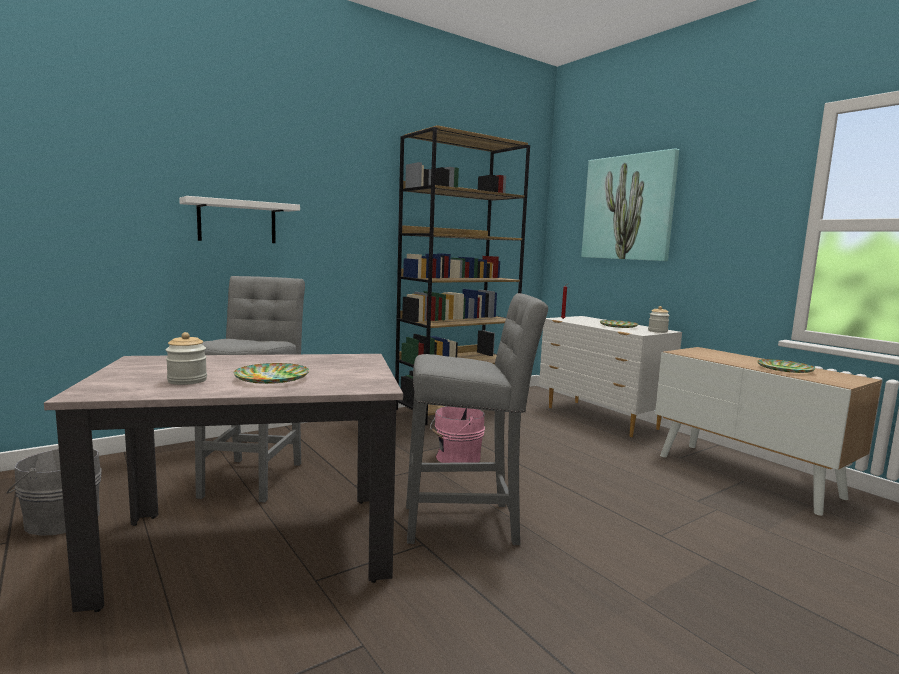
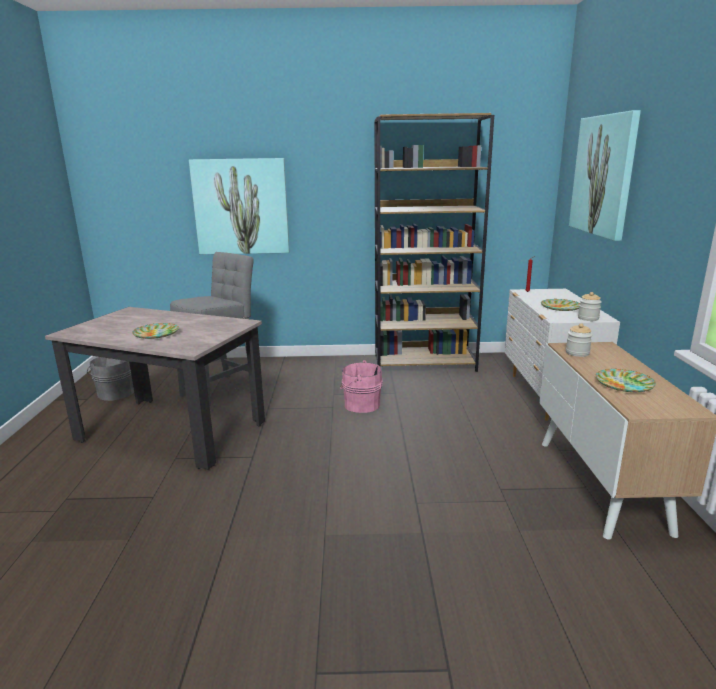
camera: 35 degrees right, 10 degrees up
(187, 380) = (117, 330): jar -> jar (577, 353)
(237, 222) = (241, 207): white shelf -> picture
(467, 523) = (296, 452): grey stool -> none

